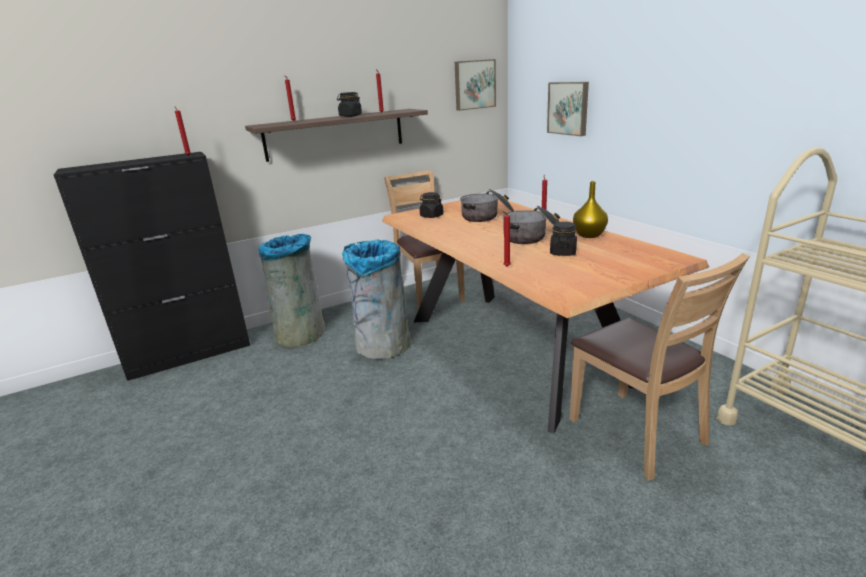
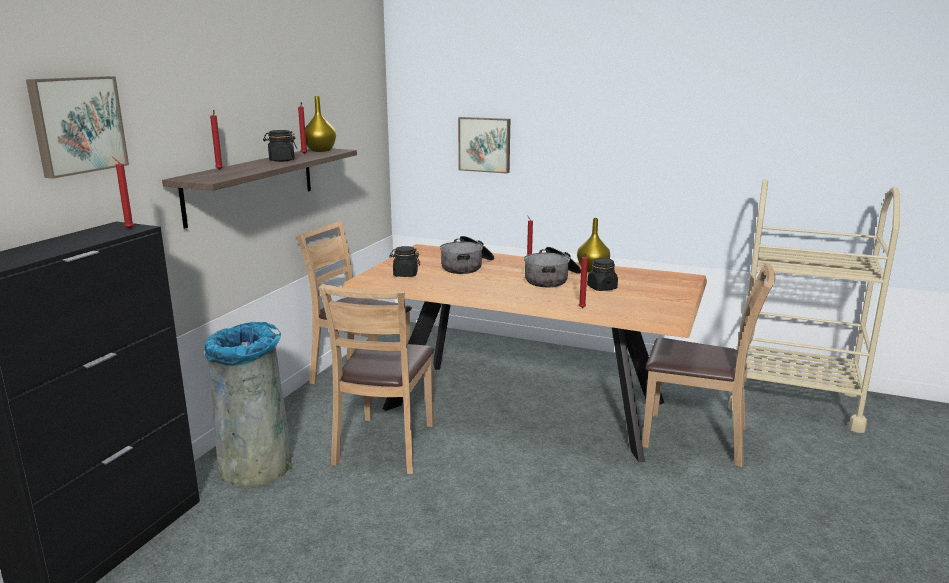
camera: 40 degrees left, 5 degrees down
(382, 346) = (385, 445): grey trash can -> brown chair
(400, 110) = (320, 150): none -> yellow vase
(474, 84) = (365, 117): picture -> picture (77, 125)

